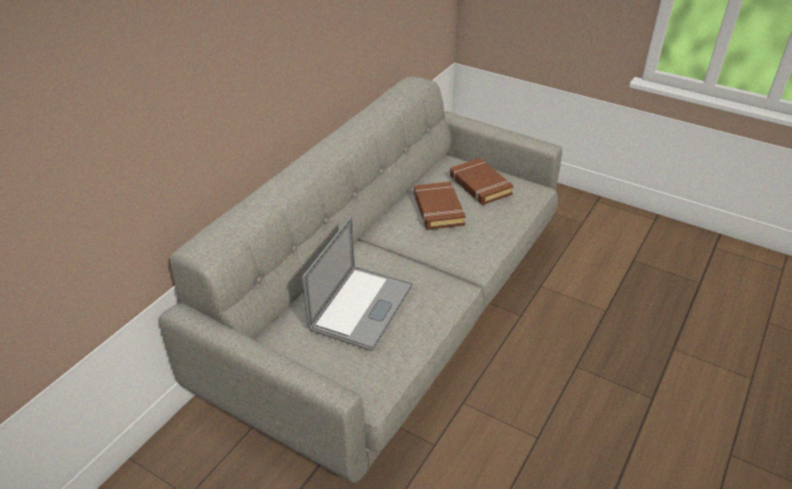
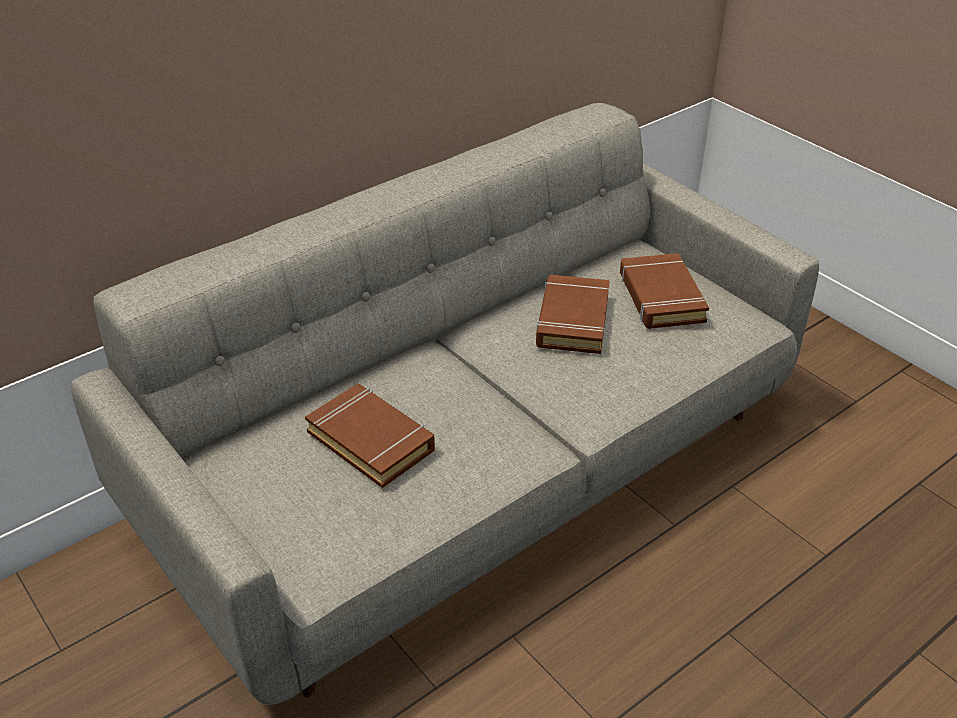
camera: 20 degrees right, 0 degrees up
(361, 307) = (371, 440): laptop -> brown book

